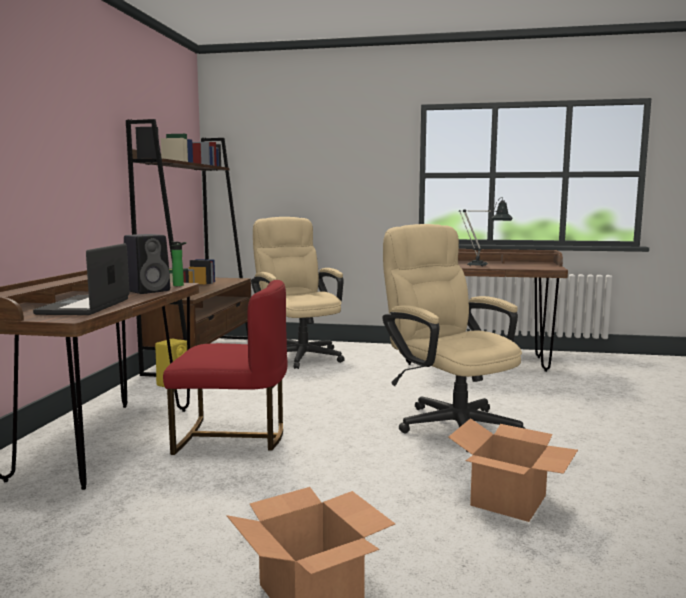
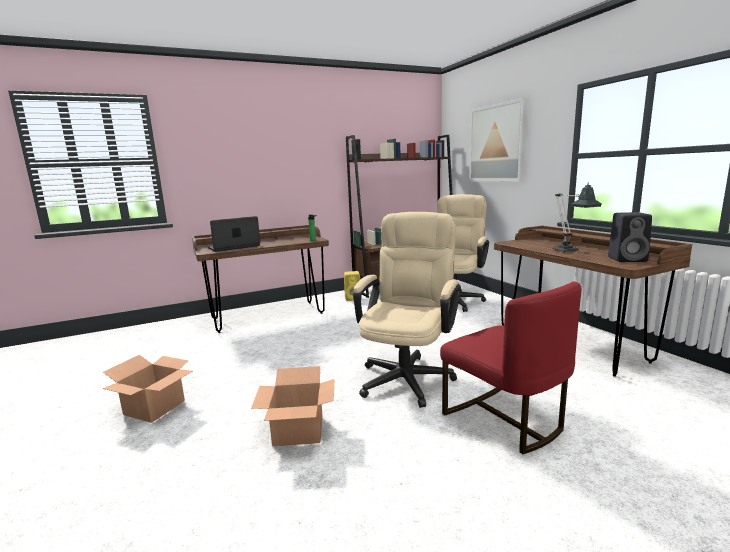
camera: 55 degrees right, 5 degrees up
(149, 291) = (289, 242): black speaker -> black speaker (628, 259)
(232, 436) = (303, 333): red chair -> red chair (505, 420)
(310, 155) = (496, 143): none -> picture

